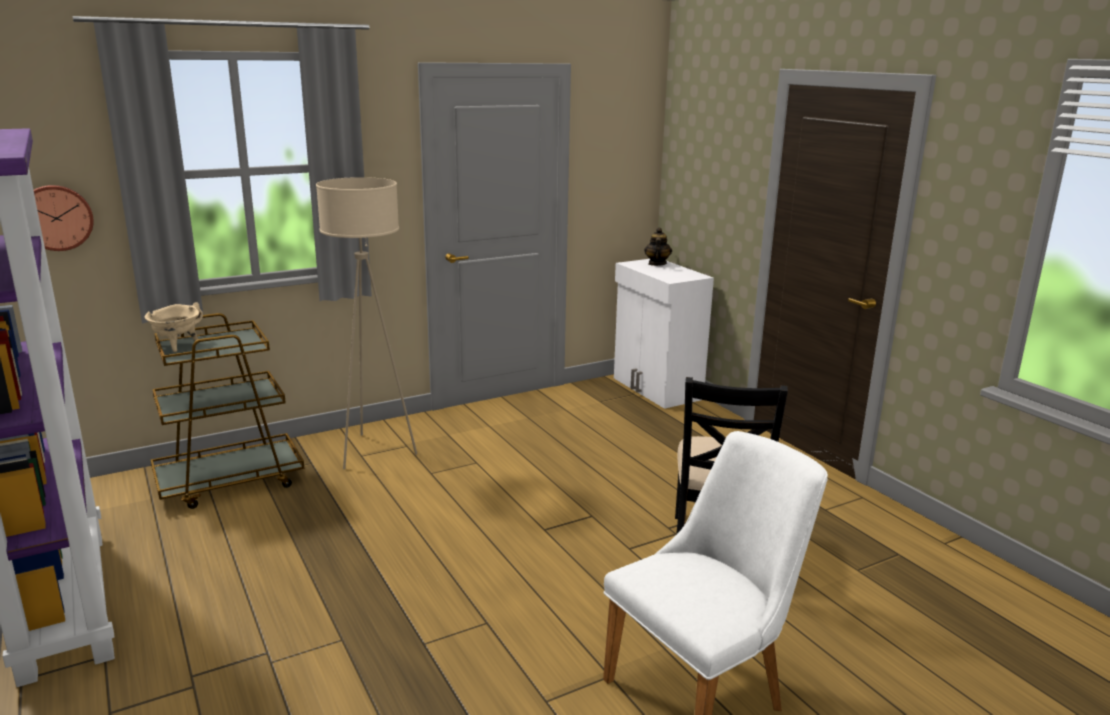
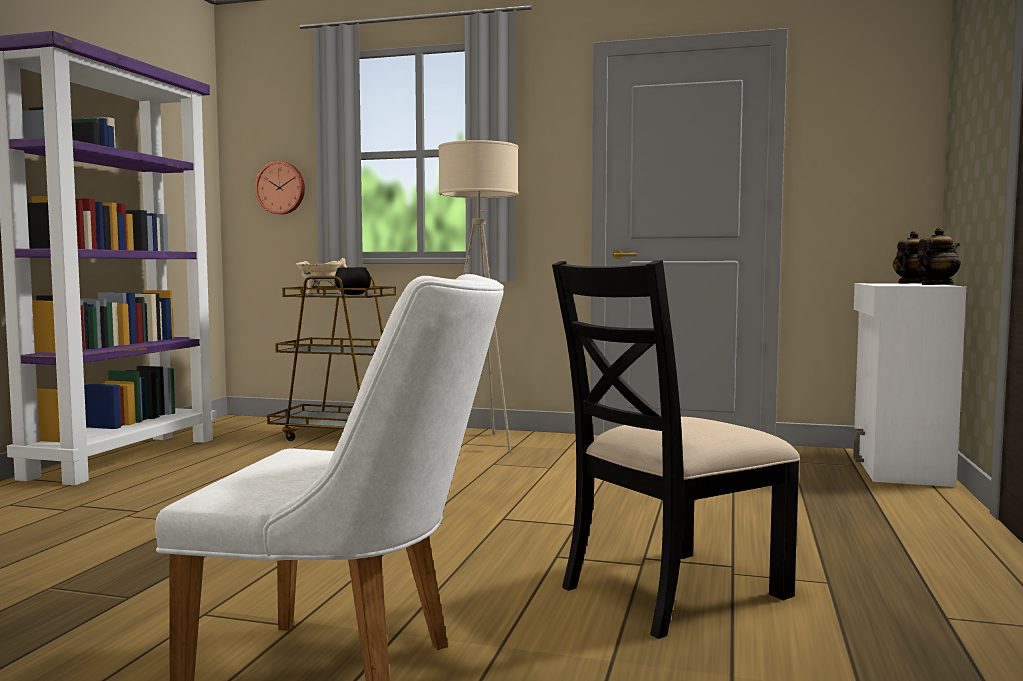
camera: 45 degrees right, 15 degrees down
(229, 343) = (353, 294): none -> black bowl
(690, 274) = (936, 285): none -> teapot

